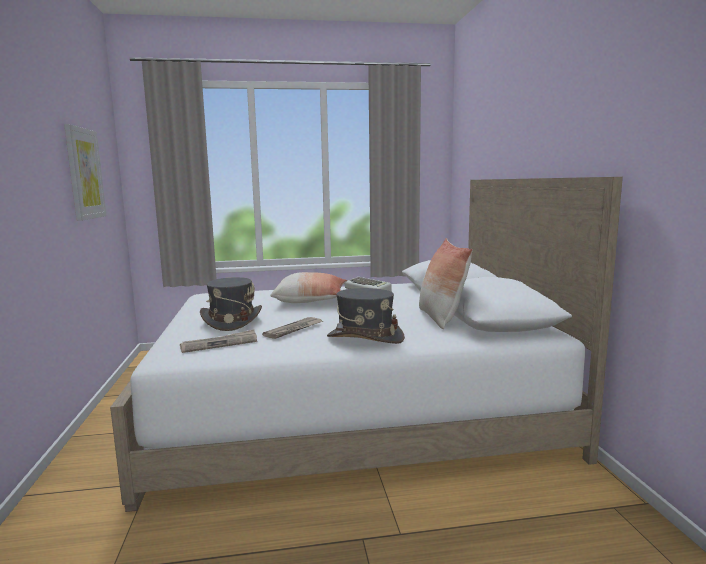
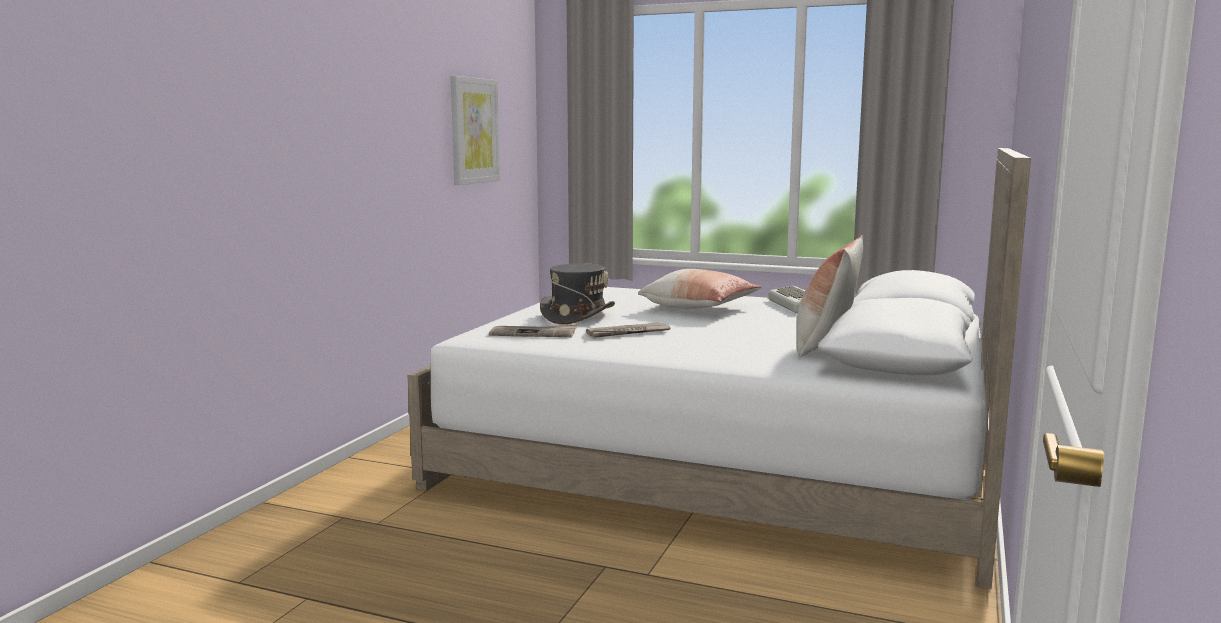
camera: 30 degrees right, 0 degrees up
(365, 338) = (691, 351): grey hat -> none

